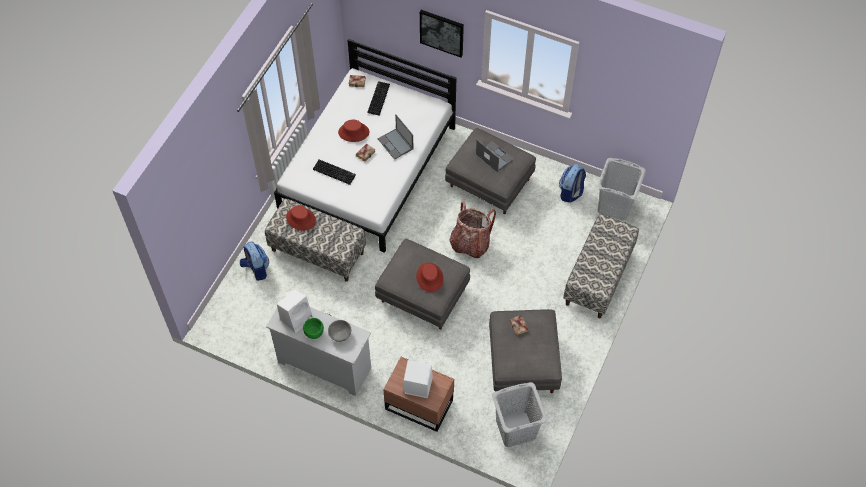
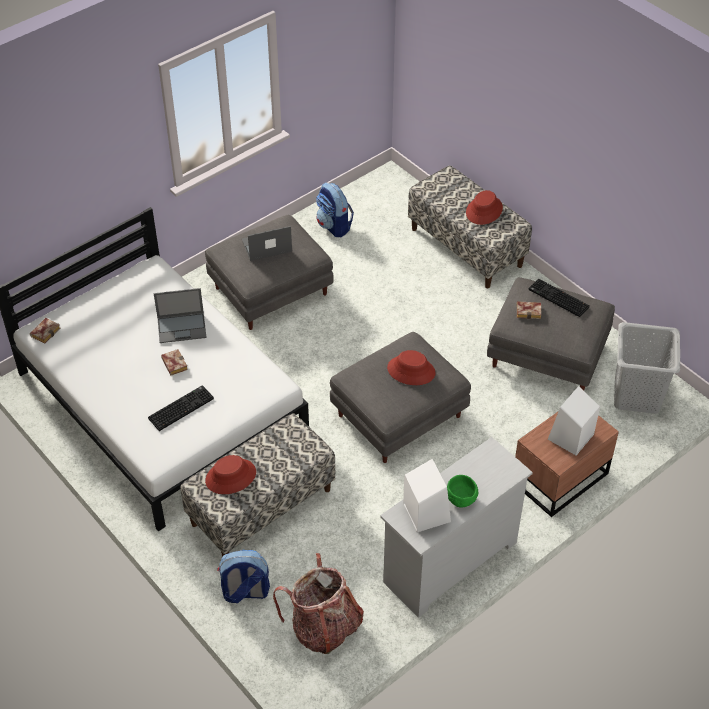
camera: 65 degrees left, 10 degrees down
(340, 334) = (479, 471): grey bowl -> none
(353, 132) = (129, 364): red hat -> red hat (484, 210)
(378, 98) = (91, 320): keyboard -> keyboard (557, 298)
(442, 32) = (112, 155): picture -> none
(470, 243) = (349, 342): backpack -> backpack (323, 627)
(615, 205) = (377, 197): grey laundry basket -> none

